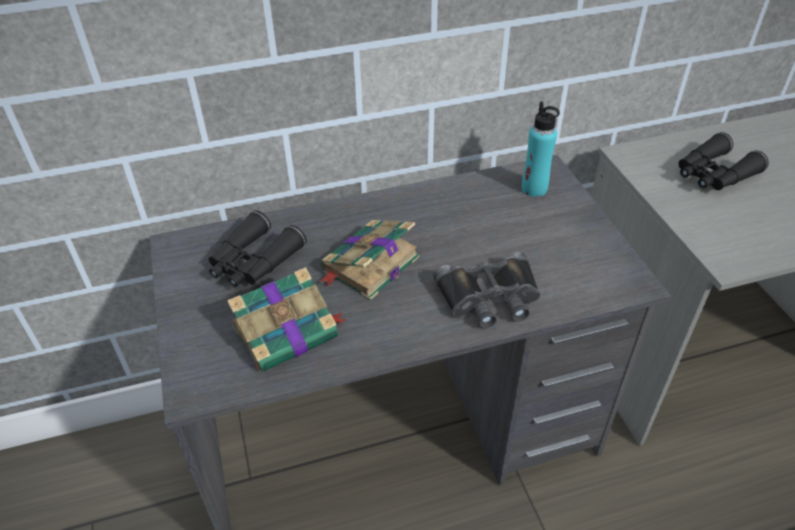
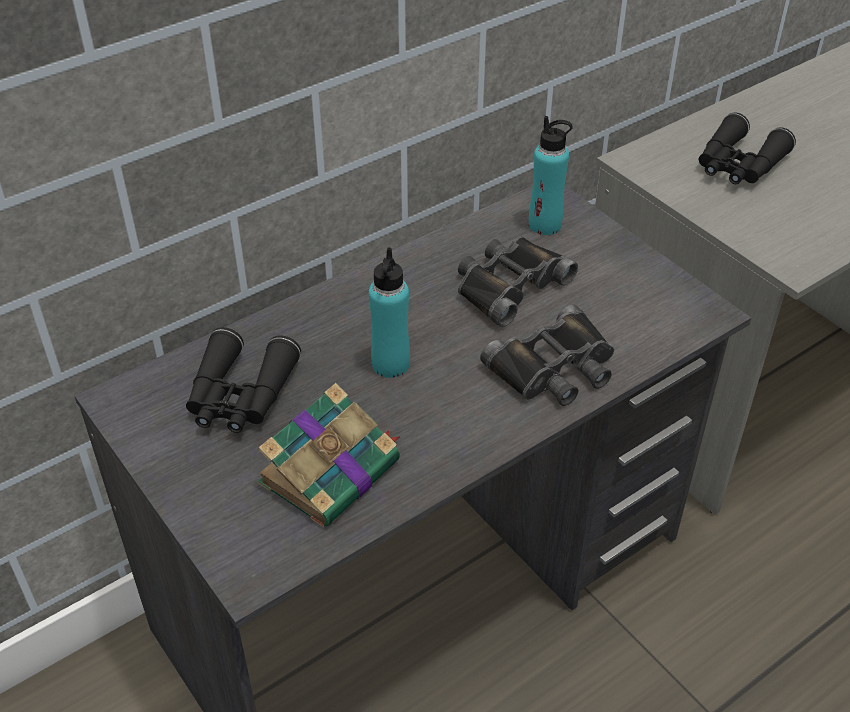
camera: 20 degrees left, 0 degrees up
(369, 265) = (390, 364): book -> turquoise bottle
(485, 227) = (509, 285): none -> black binoculars

